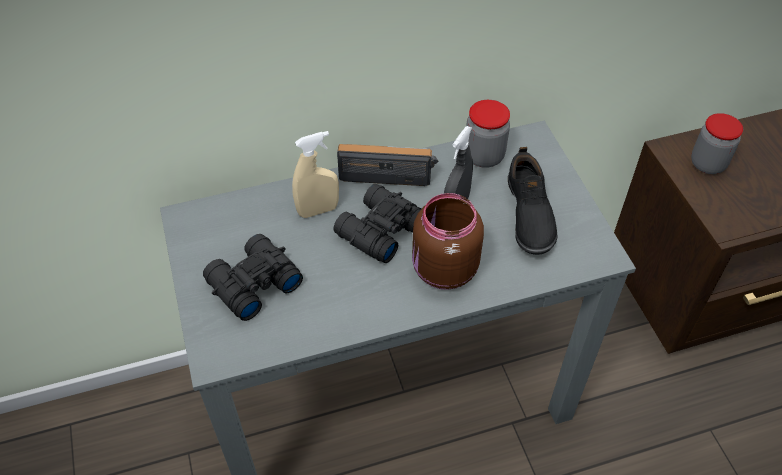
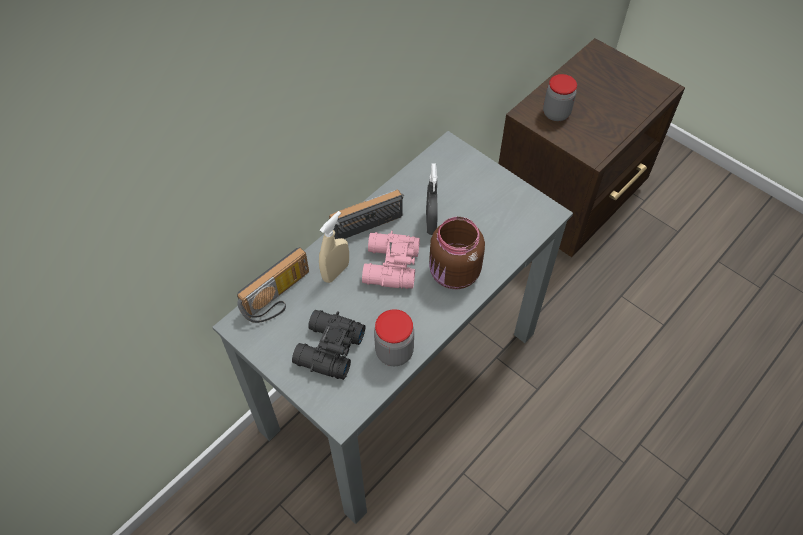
camera: 30 degrees left, 5 degrees up
(242, 210) = (279, 298): none -> radio
(377, 231) = (389, 267): black binoculars -> pink binoculars
(484, 156) = (425, 176): jar -> jar (394, 352)
(528, 214) = (482, 207): black shoe -> none

